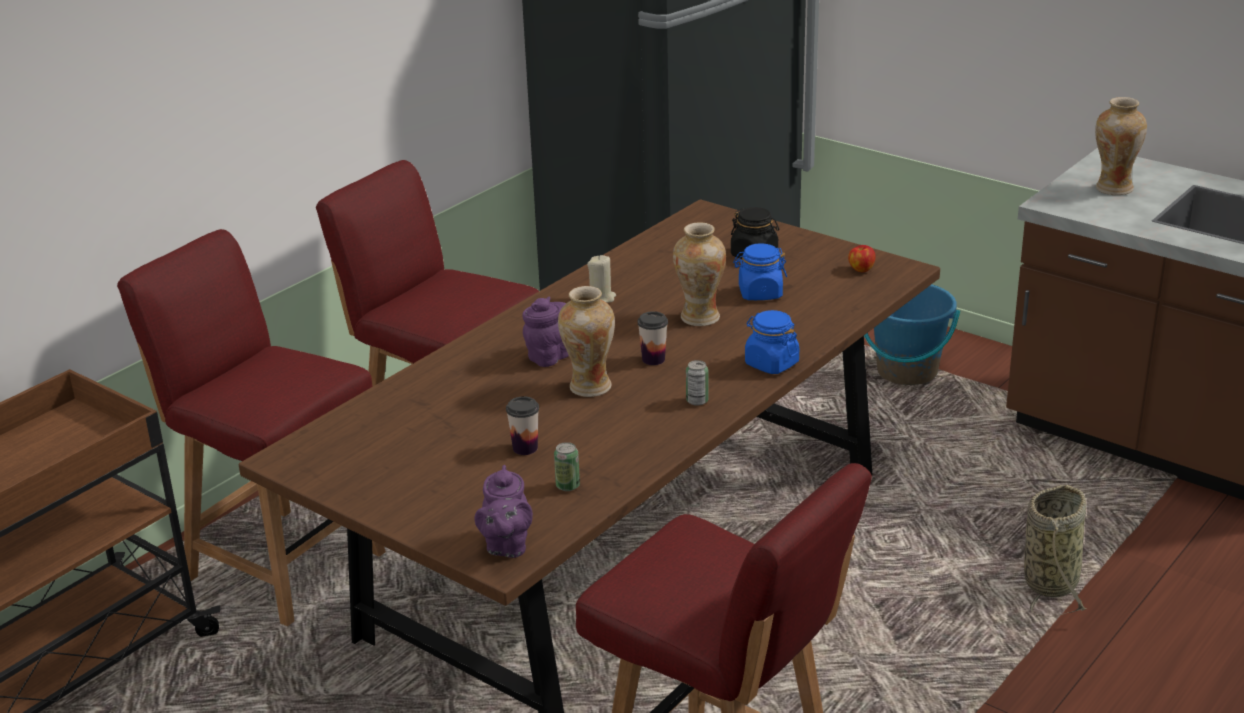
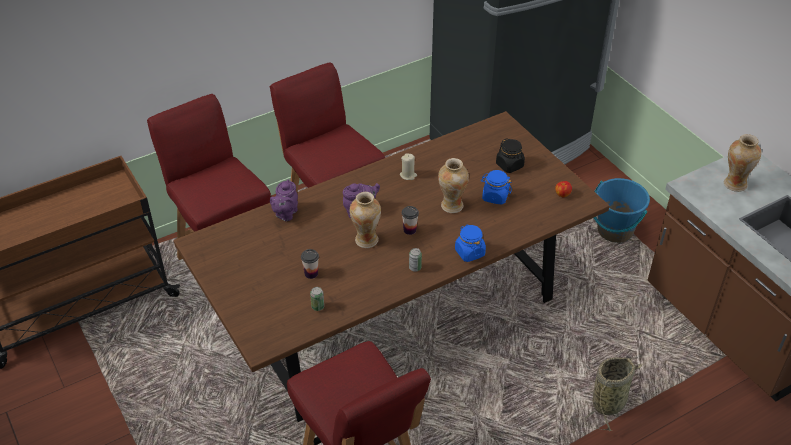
camera: 20 degrees right, 15 degrees up
(506, 546) = (267, 337): purple teapot -> purple teapot (285, 214)

